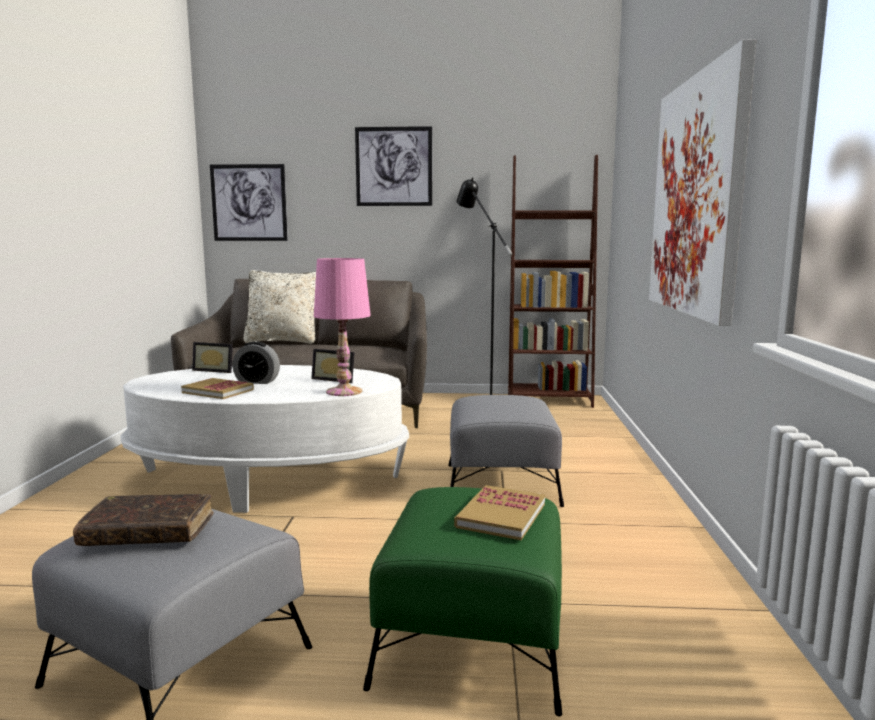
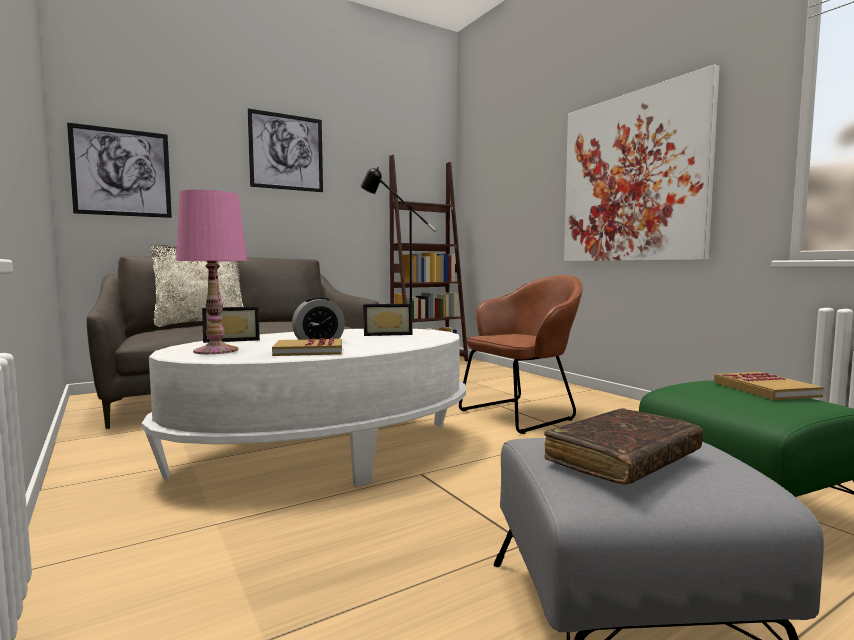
camera: 35 degrees left, 5 degrees down
(343, 391) = (431, 339): pink table lamp -> pink table lamp (215, 350)
(501, 484) = (522, 414): grey ottoman -> brown armchair

